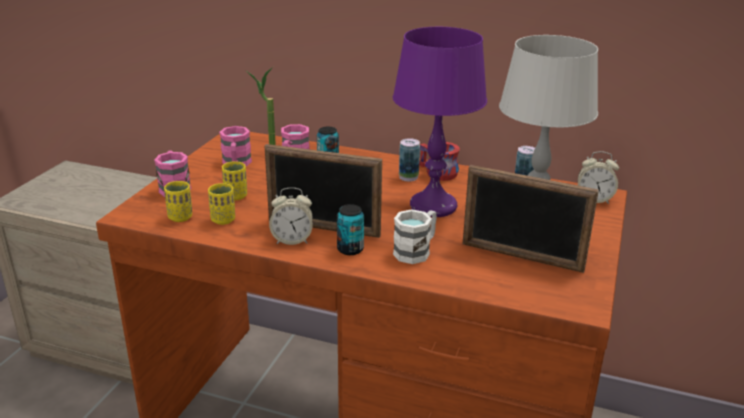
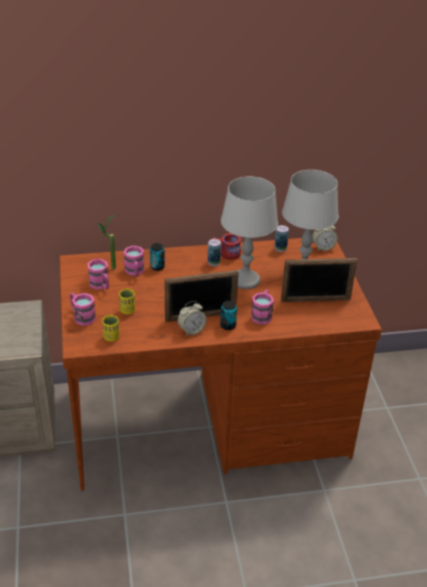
camera: 30 degrees left, 10 degrees up
(223, 220) = (138, 330): yellow cup -> none
(416, 251) = (262, 314): white mug -> pink mug
(432, 206) = (245, 280): purple table lamp -> grey table lamp

